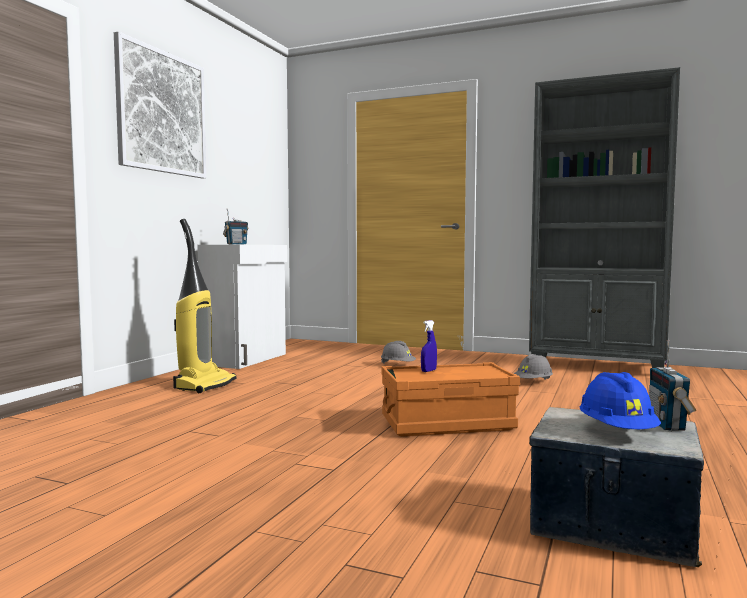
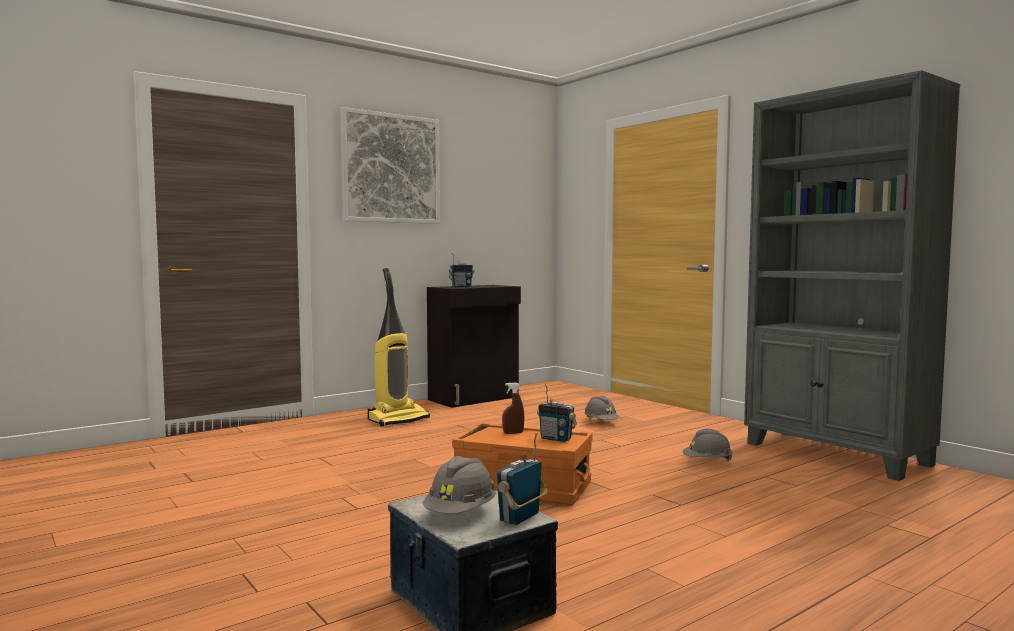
camera: 30 degrees right, 0 degrees up
(246, 359) = (475, 398): white cabinet -> black cabinet
(428, 371) = (513, 433): blue spray bottle -> brown spray bottle
(475, 370) = (556, 439): none -> radio
(617, 431) = (461, 513): blue hard hat -> grey hard hat

